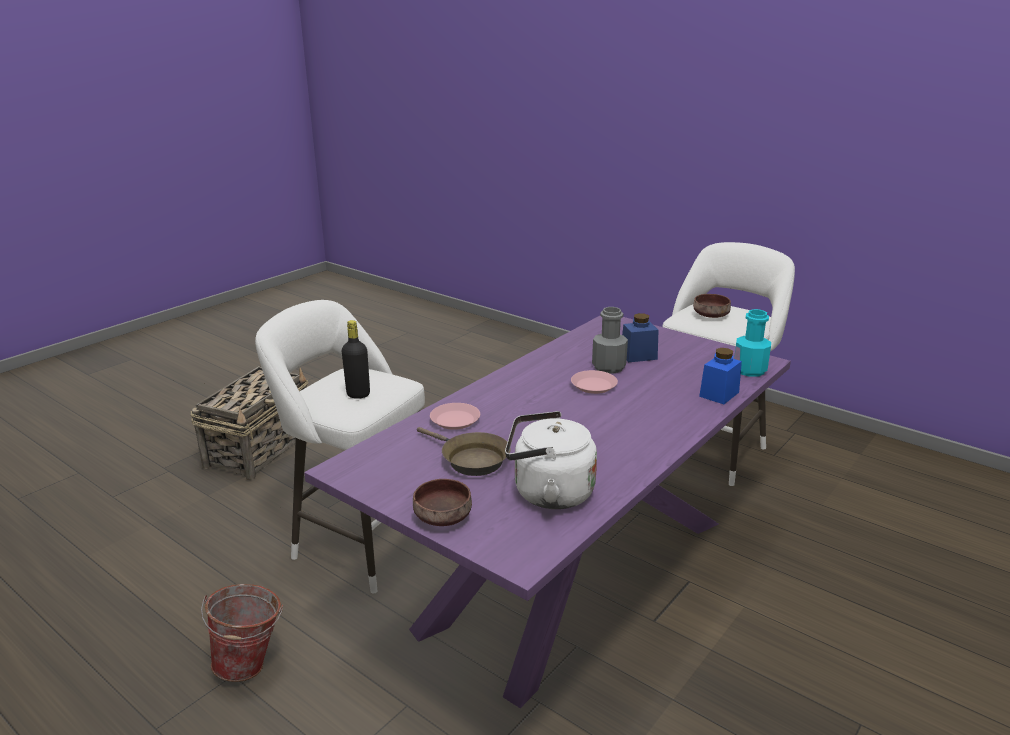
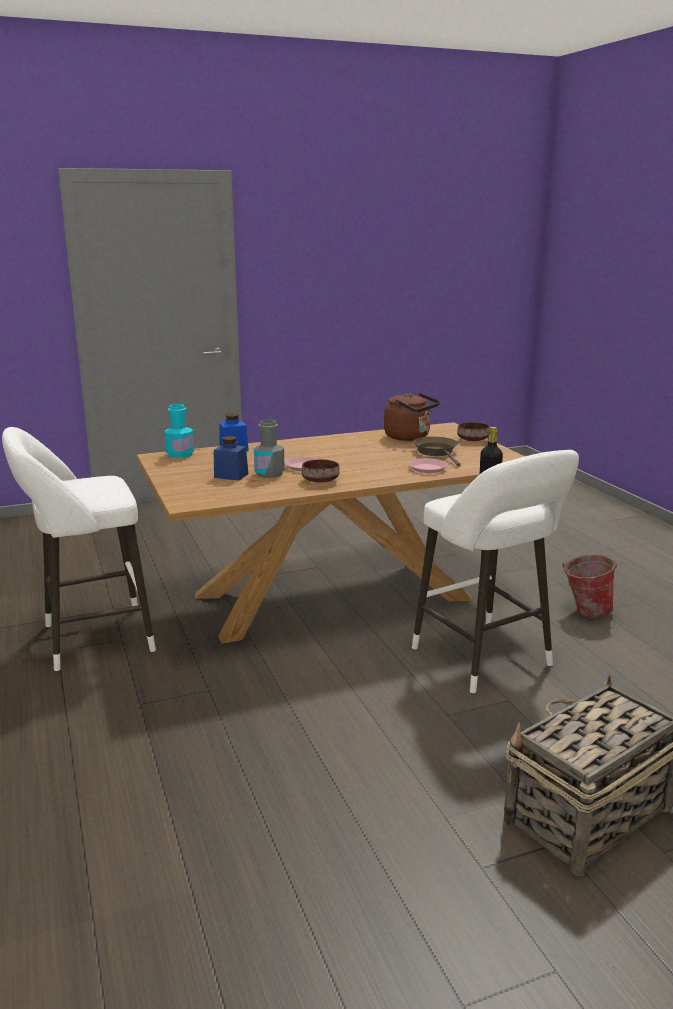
camera: 150 degrees left, 5 degrees down
(548, 493) = (410, 437): white kettle -> brown kettle
(574, 573) = (336, 597): purple dining table -> brown dining table
(711, 315) = (92, 489): brown bowl -> brown bowl (320, 480)

